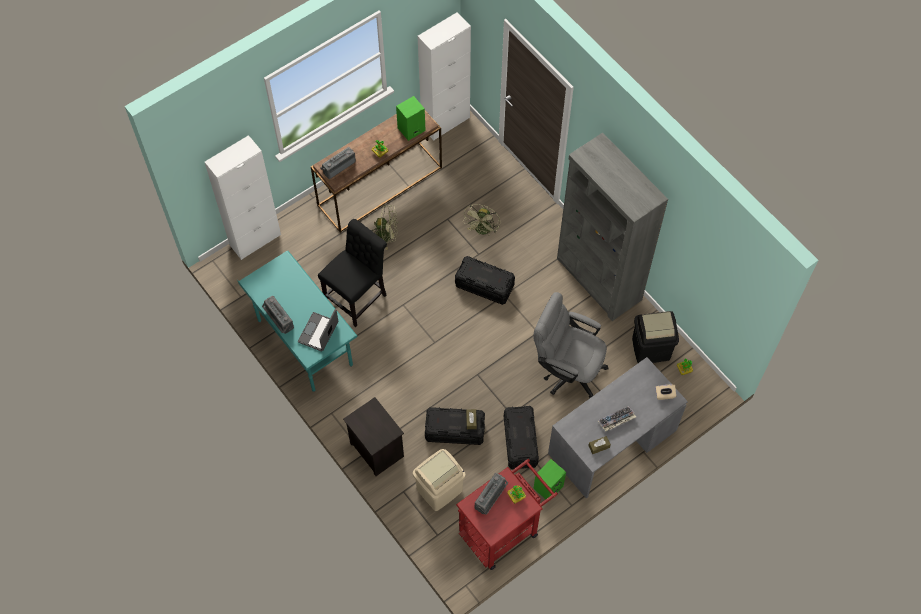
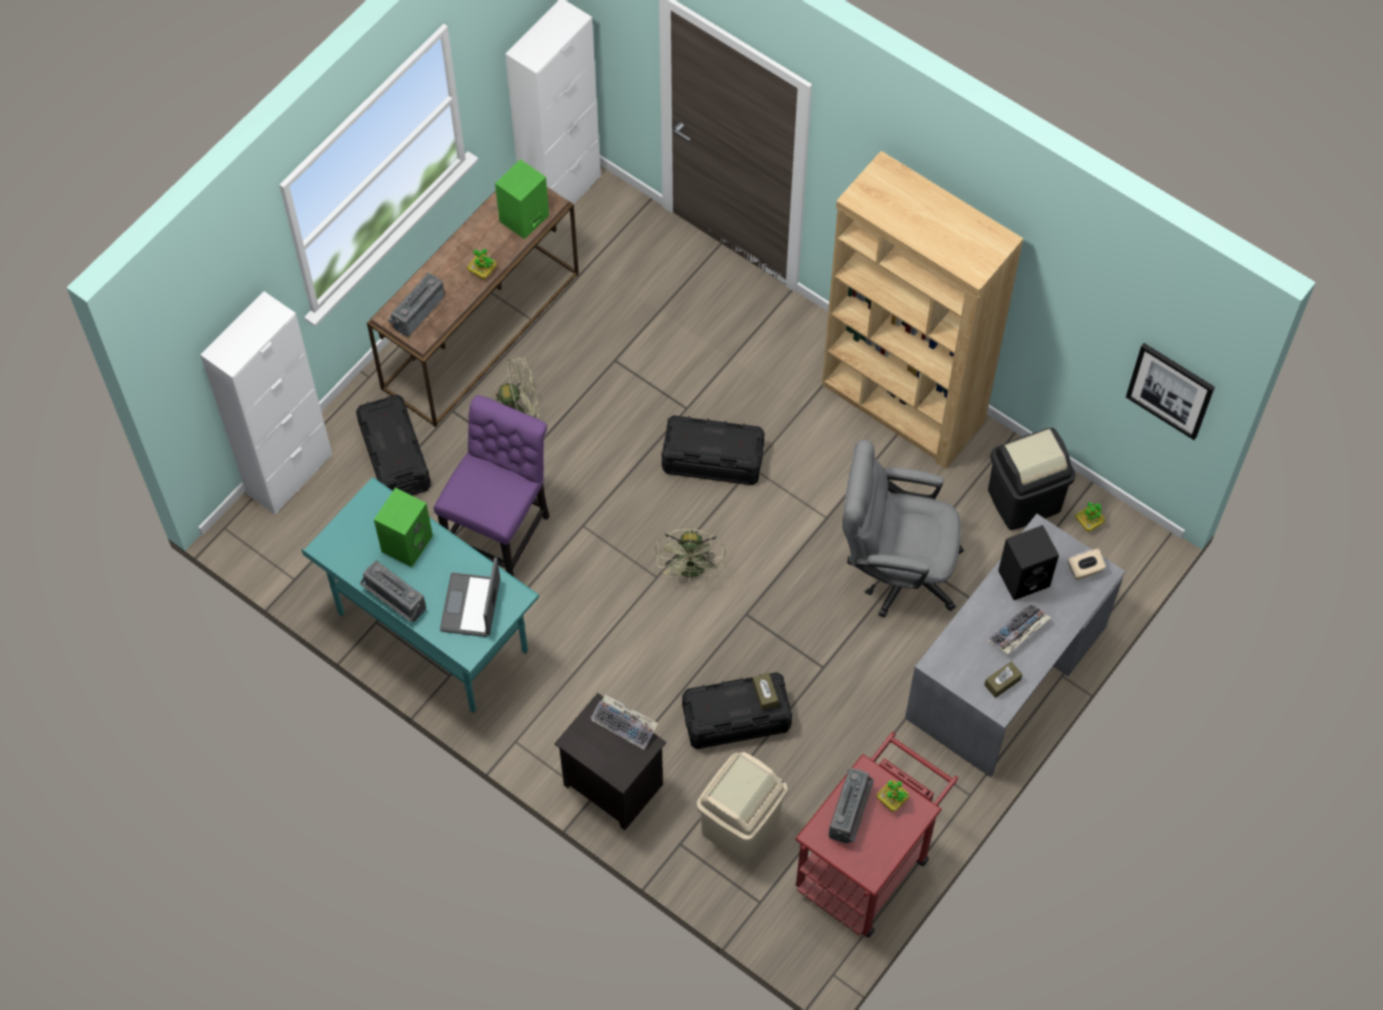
camera: 15 degrees left, 0 degrees up
(358, 297) = (501, 531): black chair -> purple chair
(384, 418) = (625, 724): none -> keyboard
(482, 231) = (681, 367): green fan -> green fan (692, 571)
(520, 442) = (852, 710): black storage box -> black storage box (395, 458)
(548, 486) = (921, 773): green speaker -> green speaker (407, 542)
(598, 279) = (902, 404): grey bookcase -> brown bookcase
(629, 391) = (1024, 577): none -> black speaker
(735, 304) = (1170, 390): none -> picture

